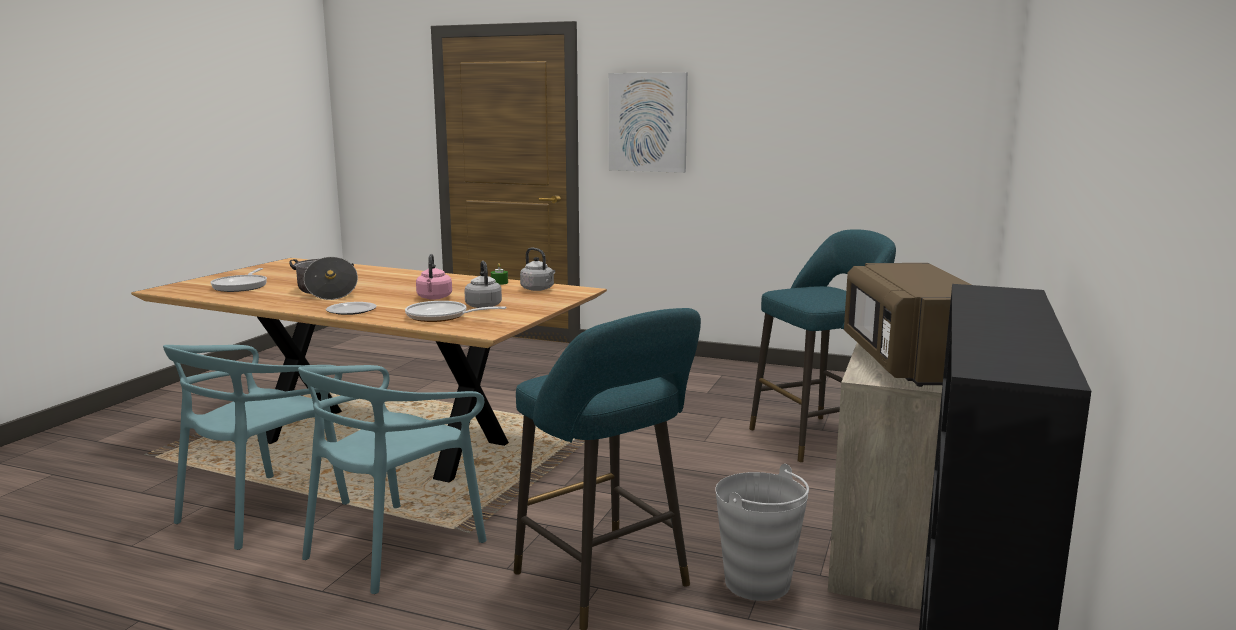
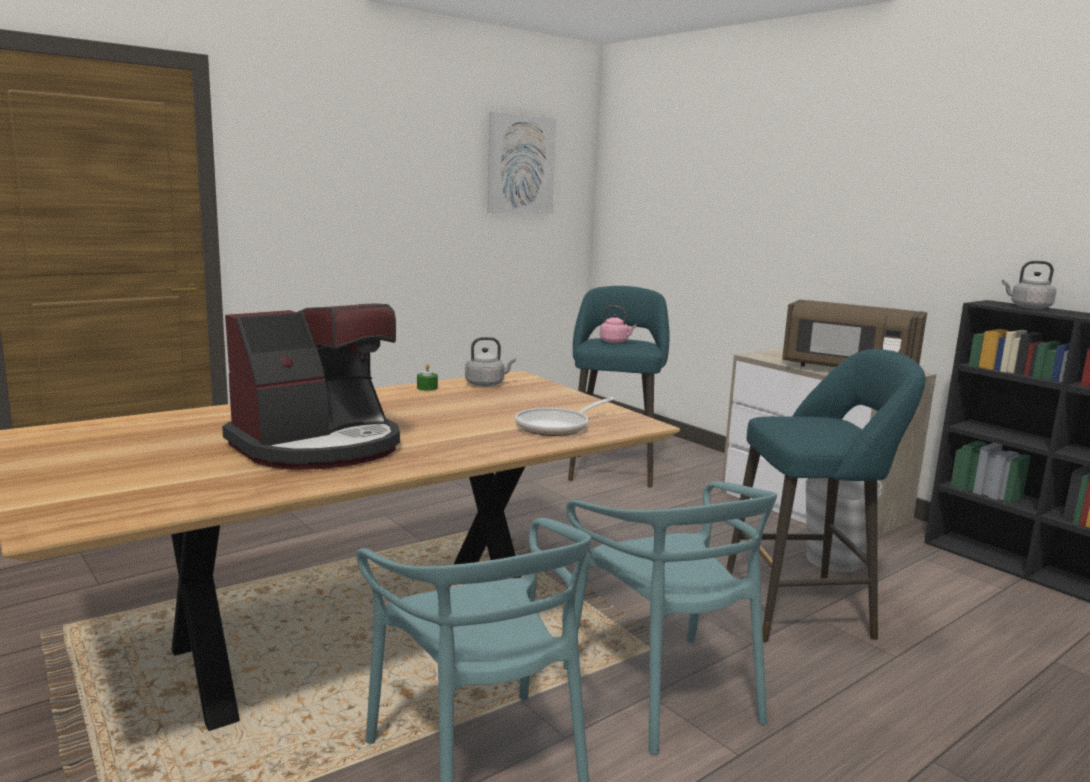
camera: 60 degrees left, 0 degrees up
(241, 286) = (161, 478): frying pan -> none
(326, 292) = (319, 446): cooking pot -> coffee machine
(350, 310) = (459, 450): plate -> none
(434, 298) = (456, 416): pink kettle -> pink kettle (615, 342)
(483, 305) = (528, 408): grey kettle -> grey kettle (1028, 307)
(648, 122) = (308, 189): picture -> picture (520, 165)

